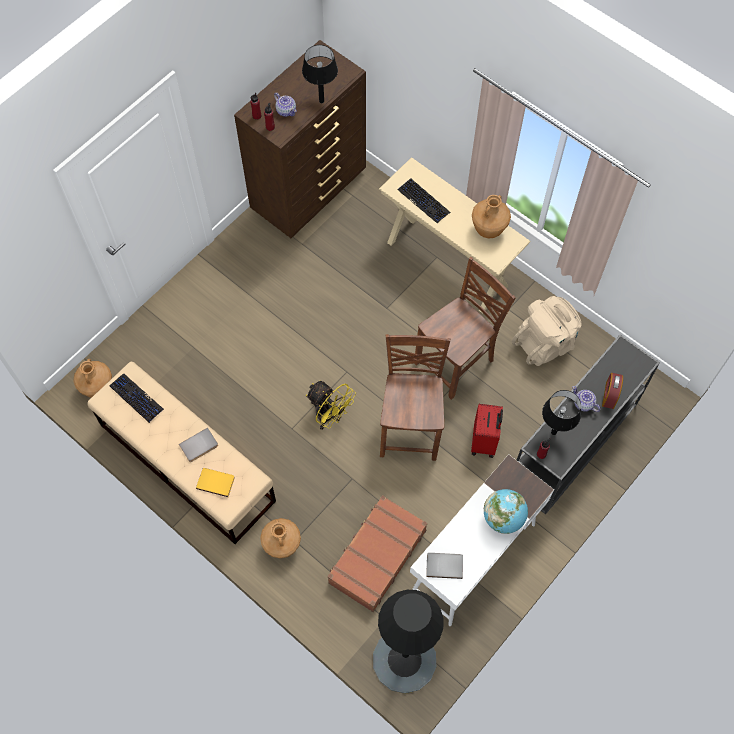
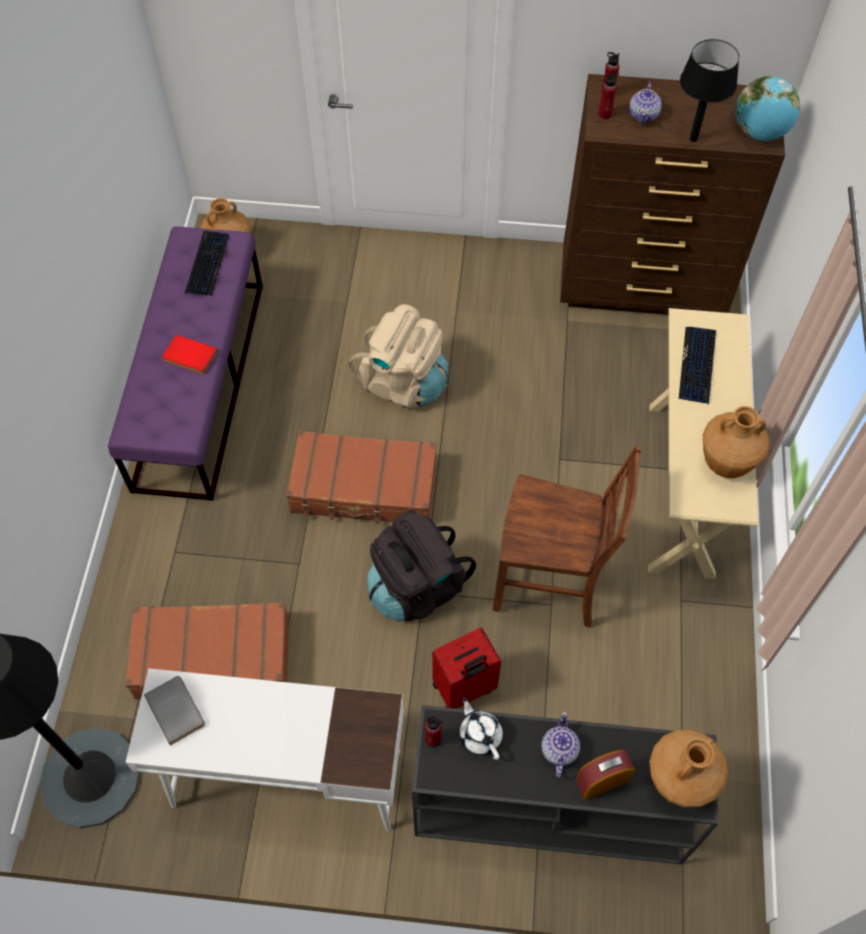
camera: 55 degrees right, 5 degrees down
(186, 462) = (200, 383): beige bench -> purple bench
(199, 446) = (189, 357): grey book -> red book
(216, 481) = (155, 400): yellow book -> none
(282, 545) = (160, 542): brown vase -> brown vase (678, 781)
(330, 416) = (364, 488): yellow fan -> brown suitcase
(410, 428) = (416, 587): brown chair -> black backpack
(503, 518) = (298, 745): globe -> globe (760, 133)
(545, 343) = (672, 678): beige backpack -> beige backpack (403, 383)
(553, 432) = (480, 735): black table lamp -> white teapot

